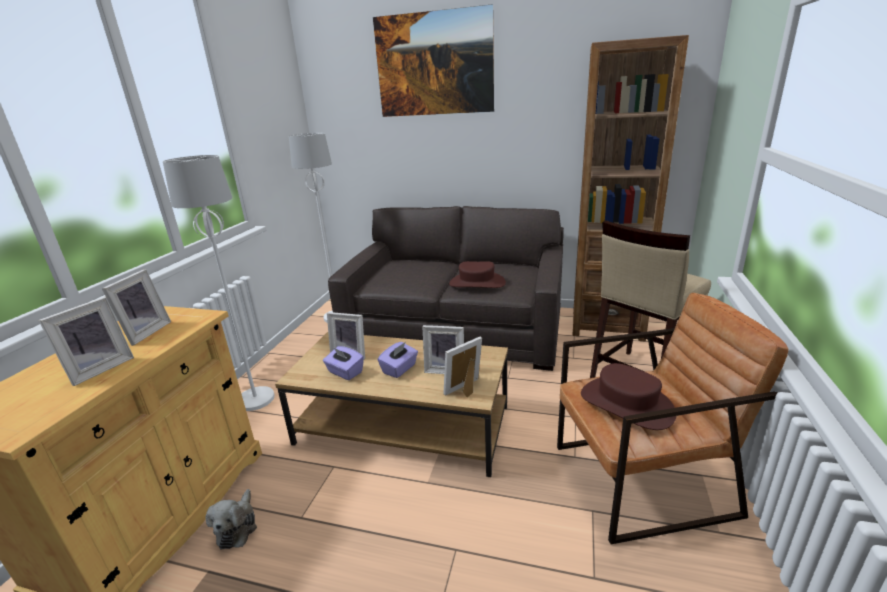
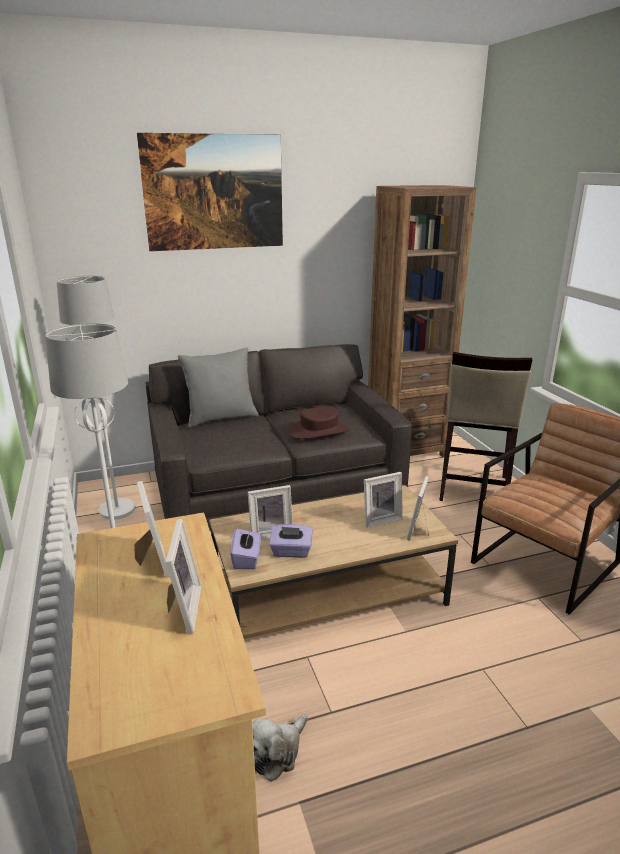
camera: 35 degrees left, 0 degrees up
(237, 526) = (278, 752): plush toy -> plush toy turned 75 degrees clockwise
(399, 369) = (339, 531): purple tissue box -> purple tissue box (247, 559)
(418, 260) = (221, 418): none -> grey pillow
(626, 403) = (549, 500): brown hat -> none

